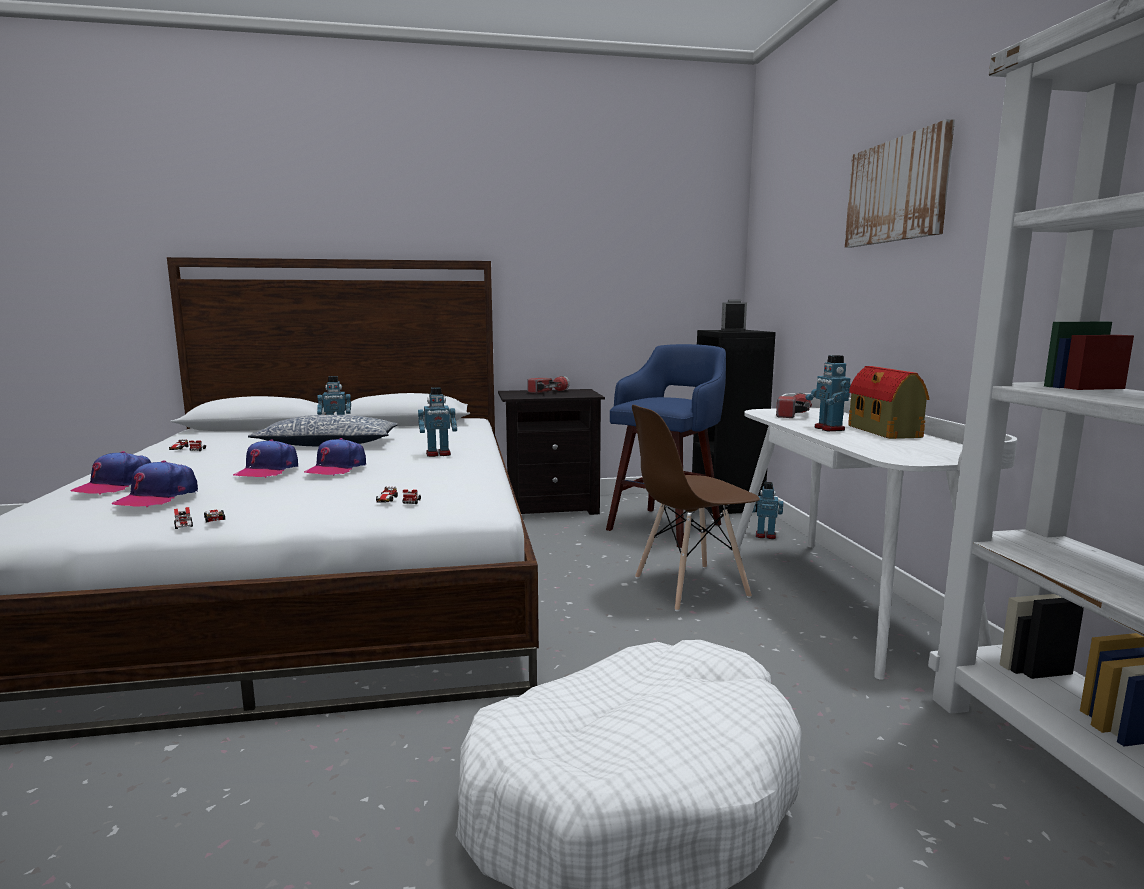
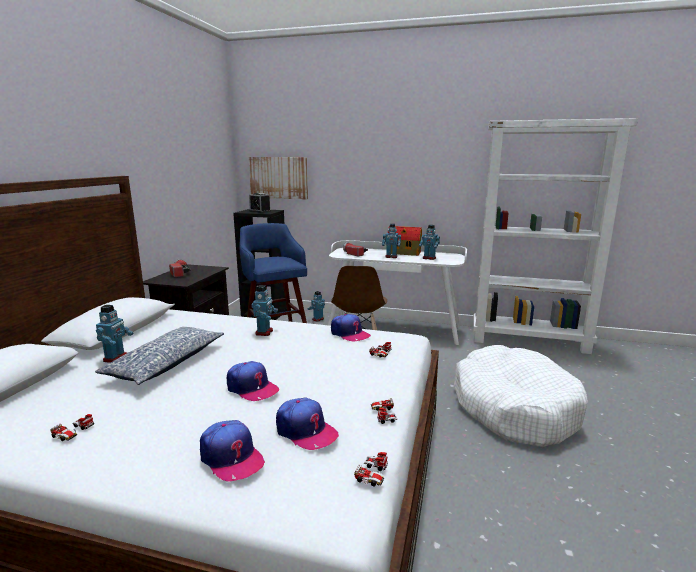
camera: 65 degrees left, 5 degrees up
(58, 534) = (373, 474): none -> toy car
(336, 468) = (271, 364): cap -> cap (349, 333)
(887, 445) = (429, 258): none -> toy robot
(897, 191) = (379, 146): picture -> picture (278, 177)

